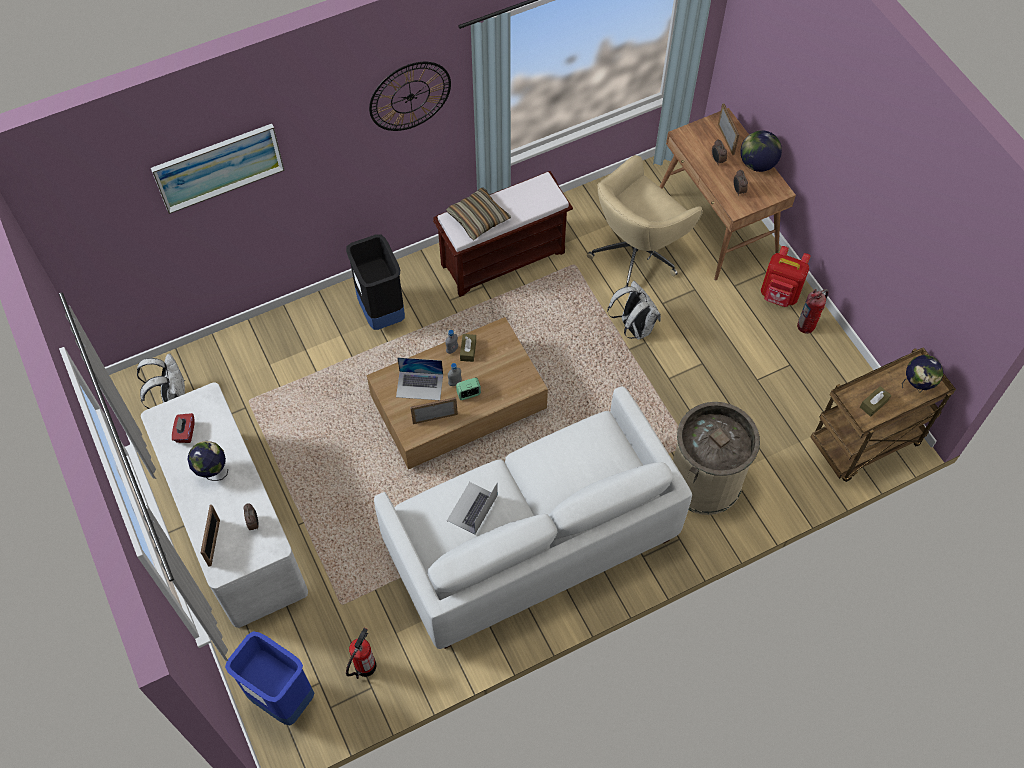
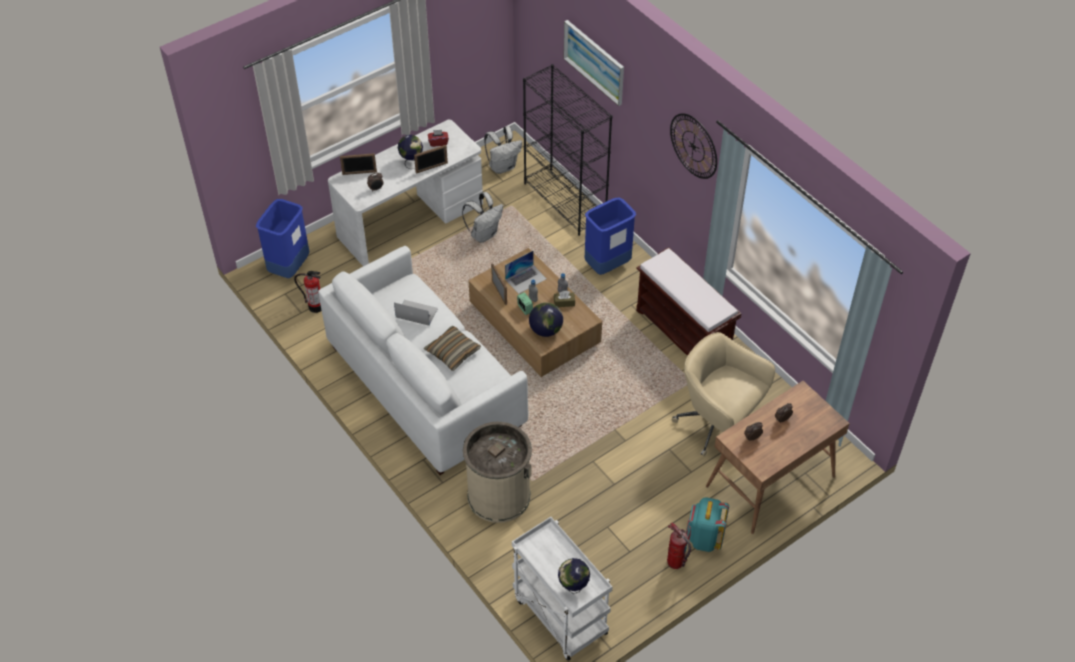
camera: 80 degrees right, 10 degrees down
(261, 338) = (565, 202): none -> black bookcase
(382, 312) = (607, 266): black trash can -> blue trash can
(419, 385) = (526, 279): laptop -> laptop turned 120 degrees counterclockwise
(478, 218) = (673, 272): pillow -> pillow (453, 352)
(633, 327) = (638, 430): white backpack -> white backpack (484, 234)
(726, 139) = (809, 424): picture frame -> picture frame (431, 168)
(757, 164) = (788, 450): globe -> globe (546, 330)
(779, 295) = (704, 538): red backpack -> turquoise backpack
(864, 444) = (558, 615): brown cart -> white cart
(873, 404) = (547, 553): brown tissue box -> none

